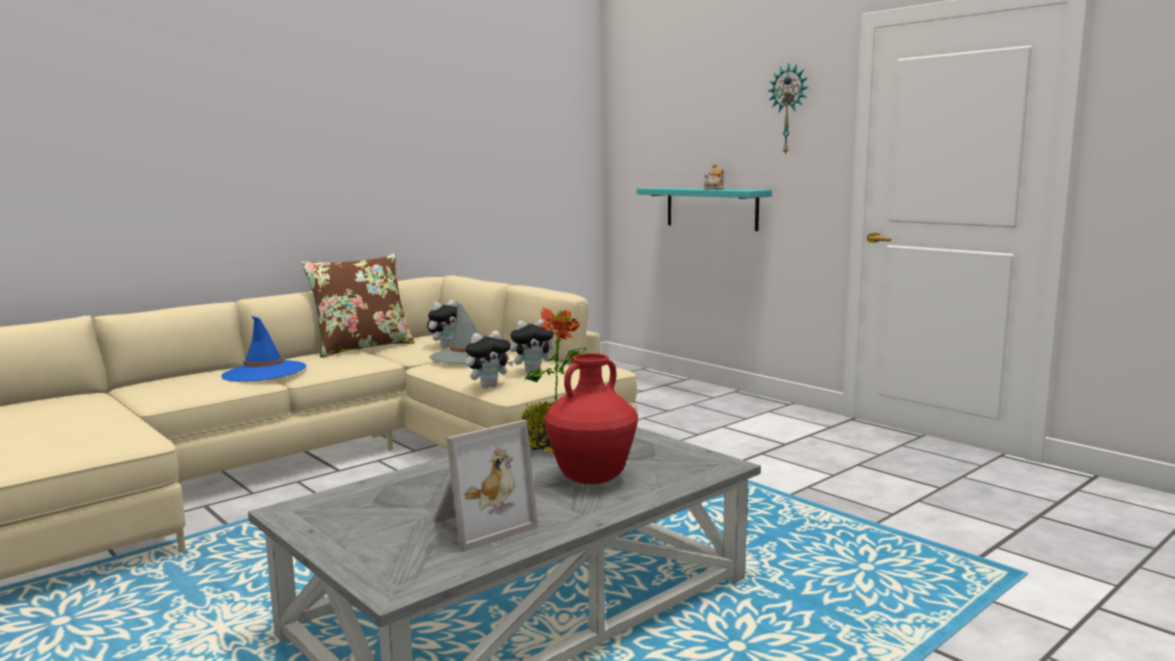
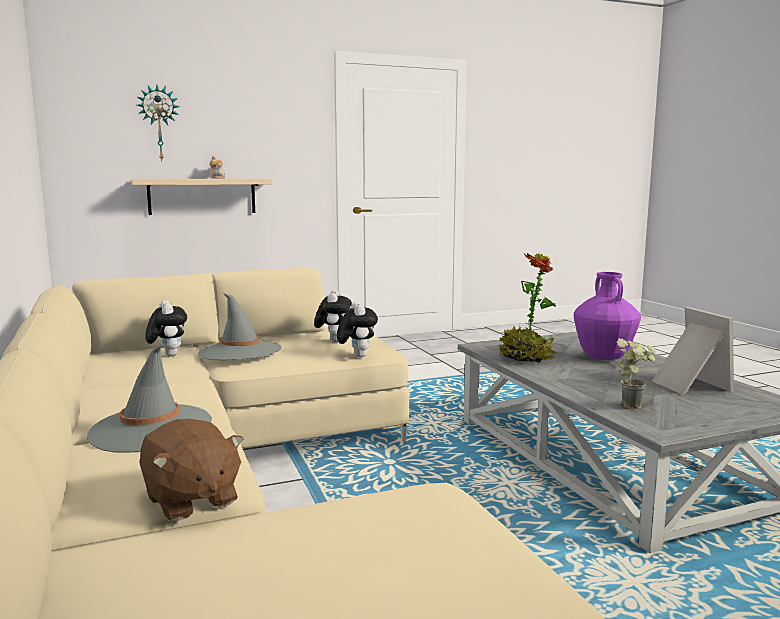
camera: 70 degrees left, 0 degrees up
(147, 398) = (190, 500): none -> brown plush toy
(264, 372) = (151, 429): blue hat -> grey hat
(362, 347) = (95, 383): brown pillow -> none
(378, 498) = (633, 405): none -> potted plant
(591, 479) = (604, 358): red vase -> purple vase
(711, 208) = (202, 196): turquoise shelf -> beige shelf
(789, 109) = (278, 114): wall clock -> wall clock (159, 123)

